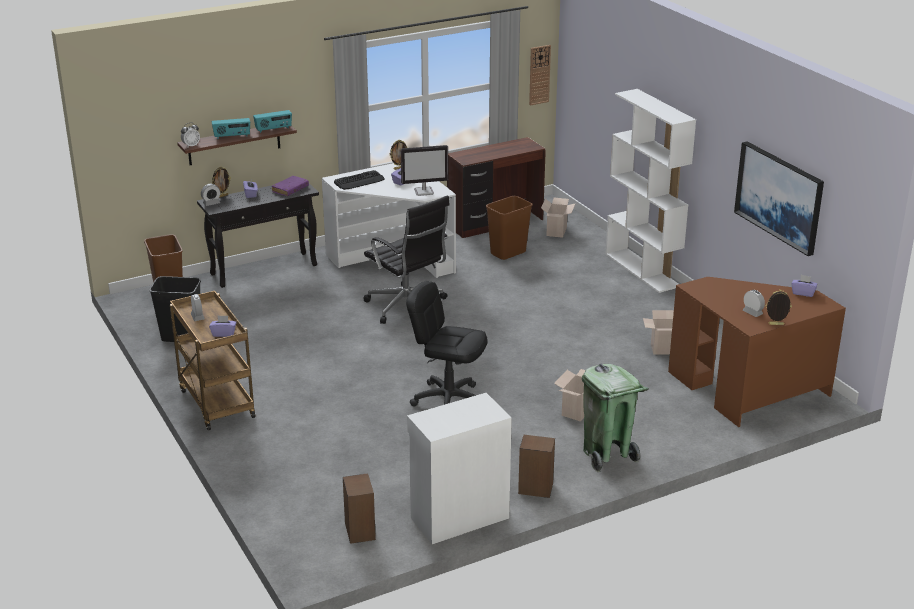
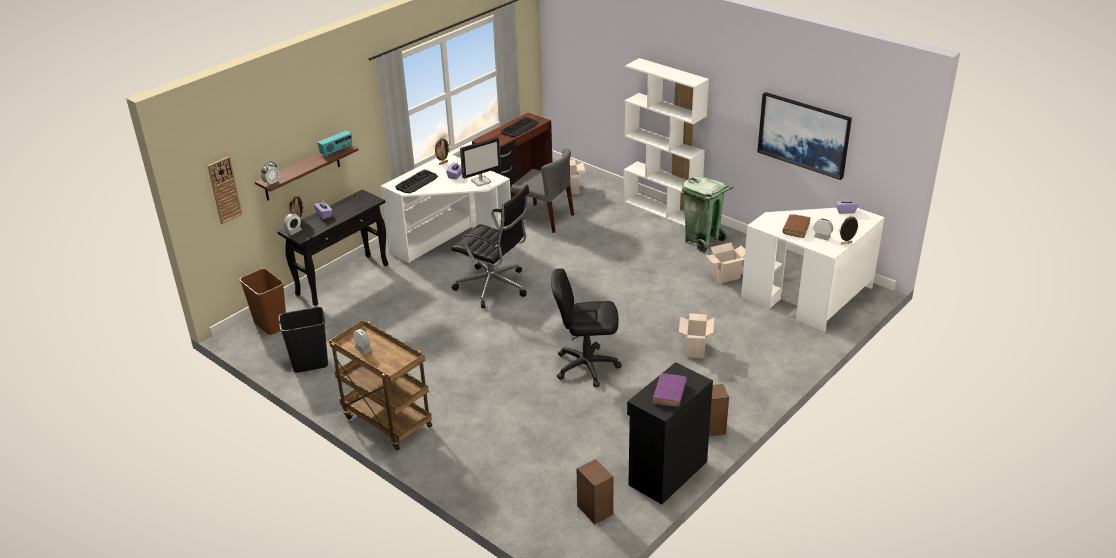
camera: 20 degrees left, 5 degrees up
(224, 333) = (399, 360): purple tissue box -> none
(232, 136) = (303, 166): radio -> none
(290, 189) = (357, 202): purple book -> purple book (669, 393)
(458, 517) = (666, 473): white cabinet -> black cabinet
(506, 150) = (520, 128): none -> keyboard
(508, 253) = (545, 218): brown trash can -> grey chair
(539, 75) = (529, 56): wall clock -> wall clock (224, 190)
(607, 455) = (744, 382): green trash can -> green trash can (702, 241)
(729, 299) = (796, 229): none -> brown book
(748, 390) = (810, 298): brown desk -> white desk

